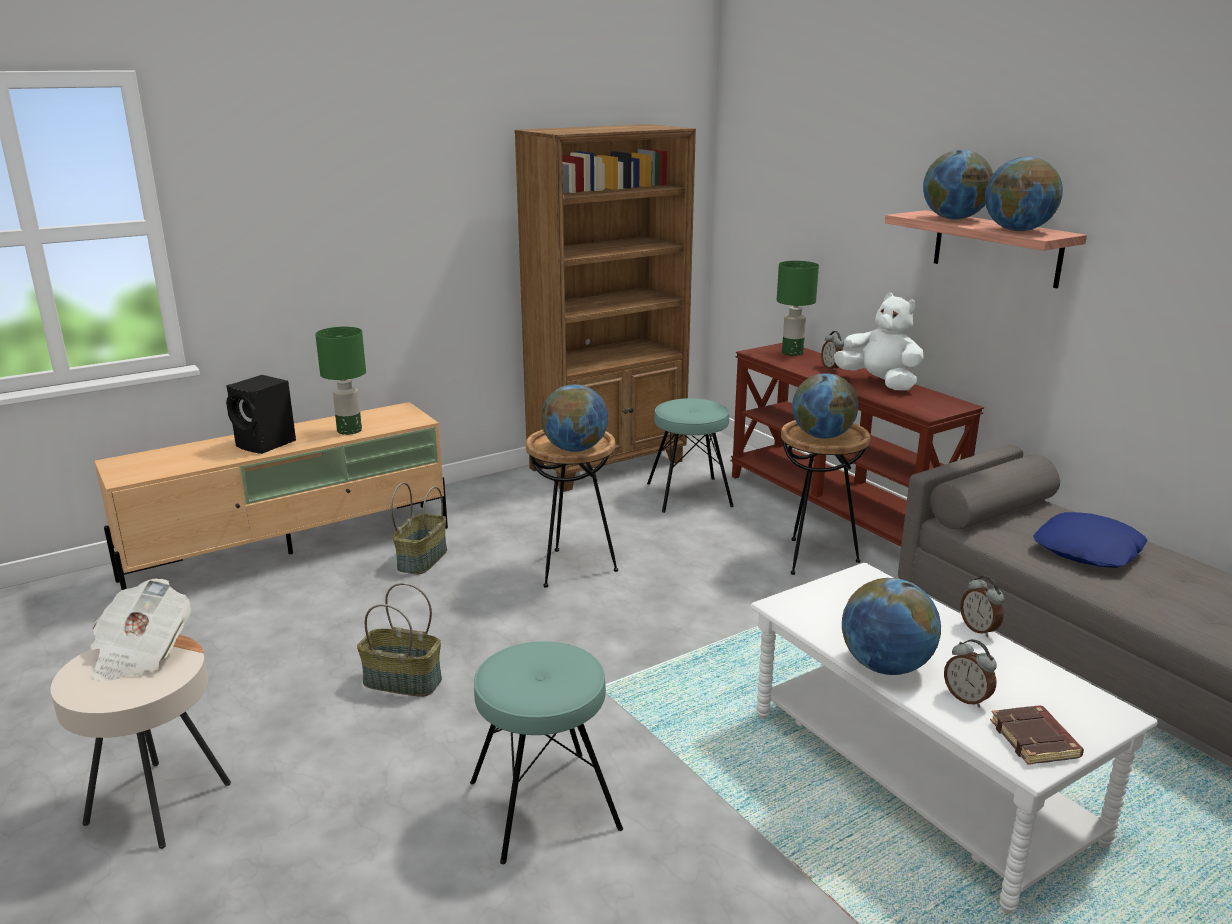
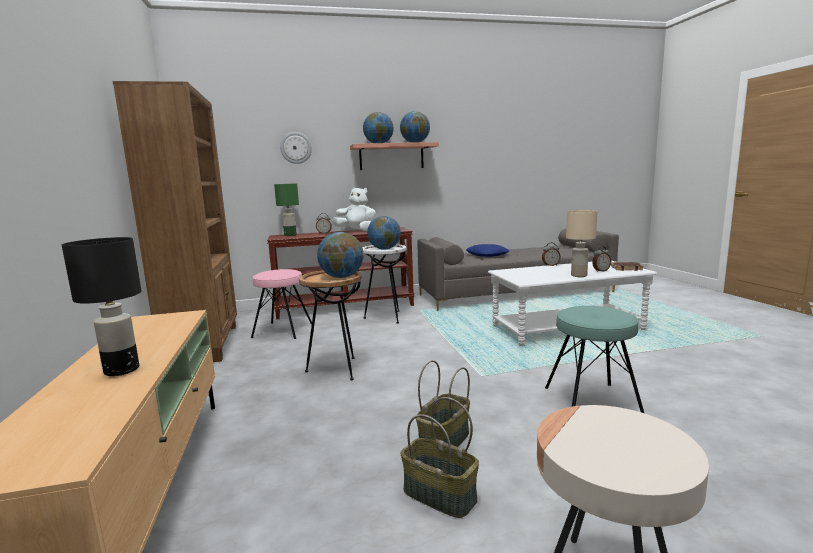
camera: 70 degrees left, 10 degrees down
(141, 654) = (584, 437): newspaper -> none
(266, 444) = (122, 370): black speaker -> black table lamp
(348, 431) = (160, 336): green table lamp -> none
(422, 559) = (256, 422): basket -> basket (438, 495)
(689, 495) = (283, 330): turquoise stool -> pink stool
(814, 558) = (387, 317): brown side table -> white side table
(846, 199) = (296, 148): none -> wall clock
(879, 383) = (356, 231): white plush toy -> white plush toy turned 45 degrees clockwise
(885, 666) = (578, 275): globe -> beige table lamp

